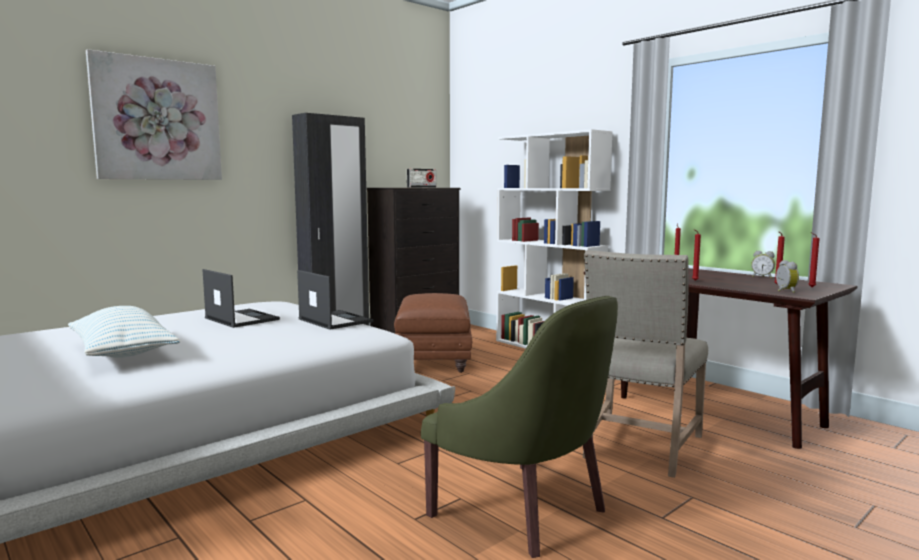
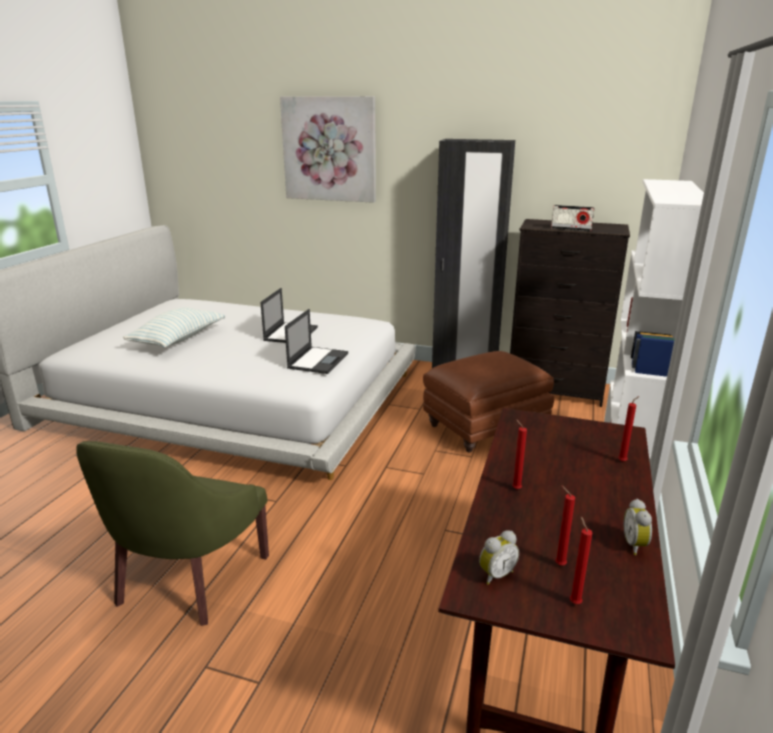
camera: 60 degrees right, 15 degrees up
(639, 447) = (361, 619): beige chair -> none

